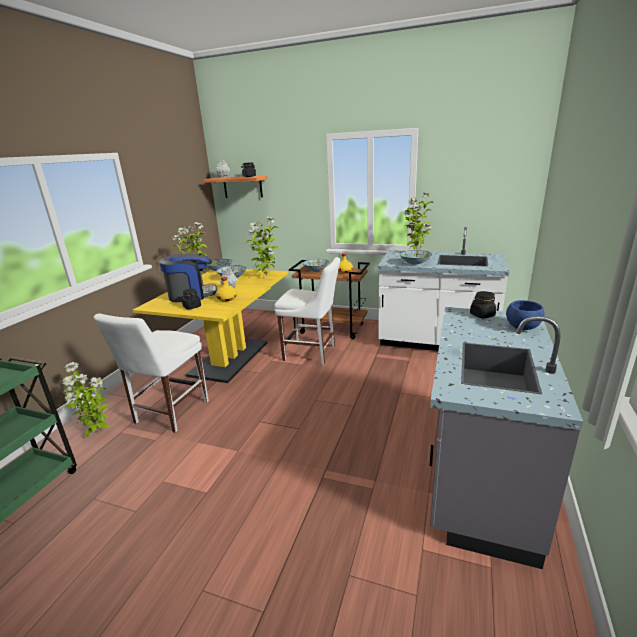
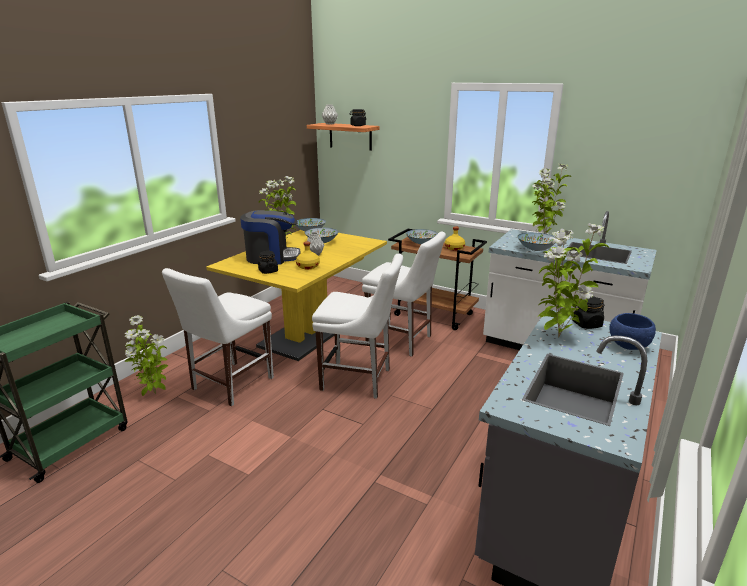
camera: 10 degrees right, 0 degrees up
(266, 277) = (359, 245): potted plant -> potted plant (557, 336)
(285, 391) = (359, 380): none -> white chair

